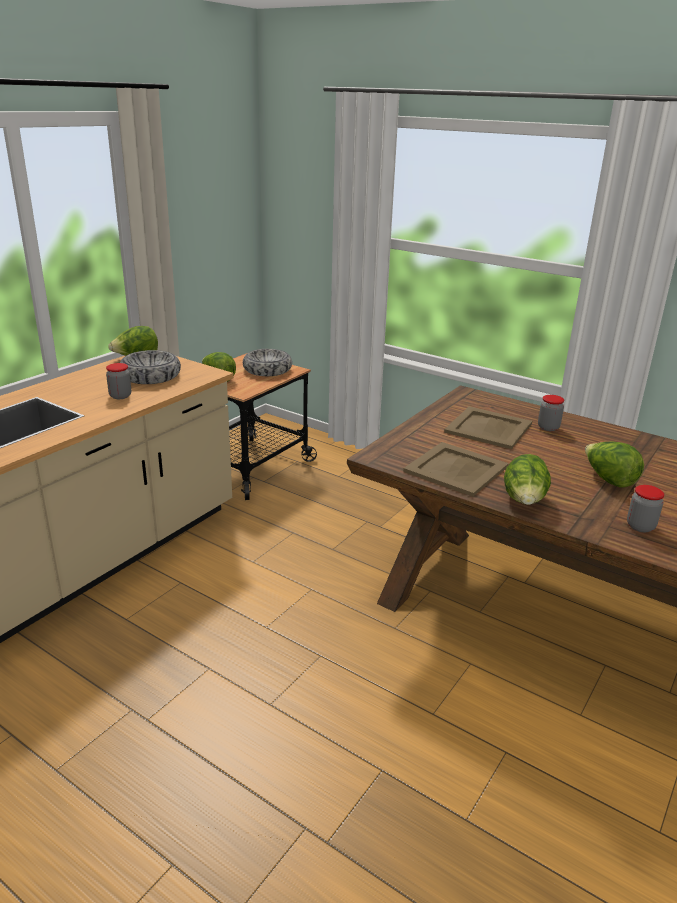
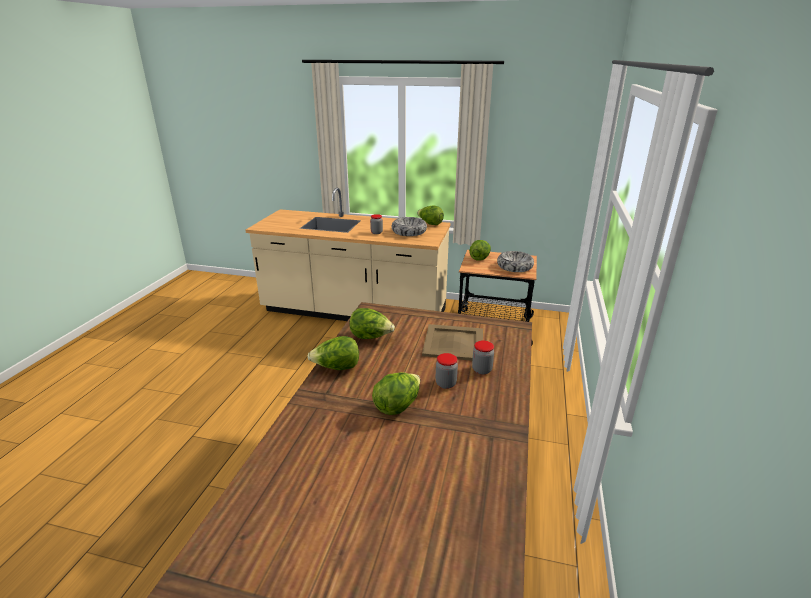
camera: 70 degrees right, 0 degrees up
(455, 469) = (371, 337): beige tray -> lettuce
(640, 526) = (322, 423): jar -> jar (445, 384)

